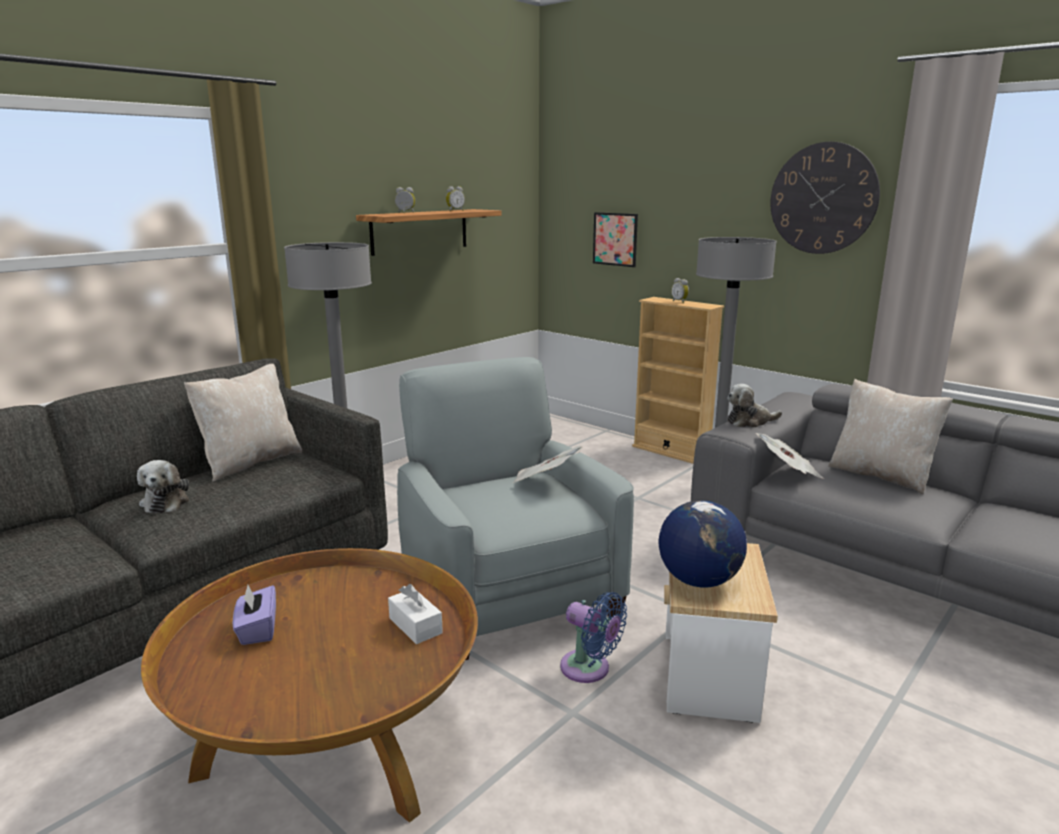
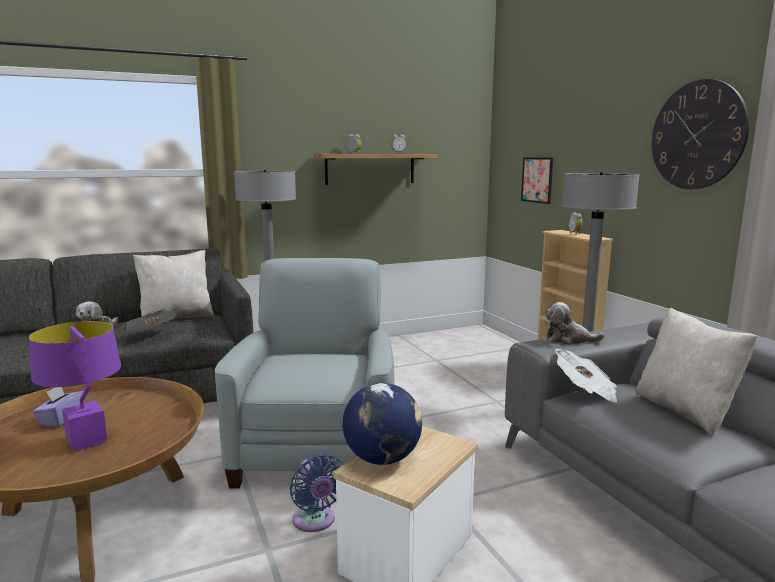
camera: 25 degrees right, 5 degrees down
(340, 648) = (87, 442): none -> purple table lamp
(415, 625) = (148, 440): white tissue box -> none
(545, 482) = (346, 360): newspaper -> newspaper (150, 335)

